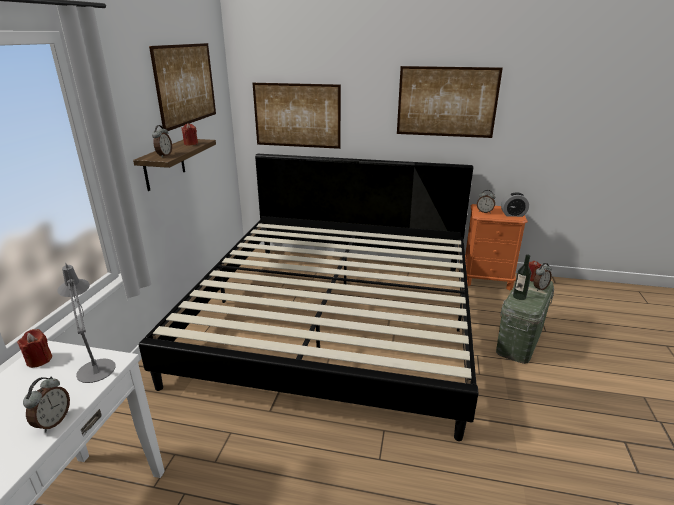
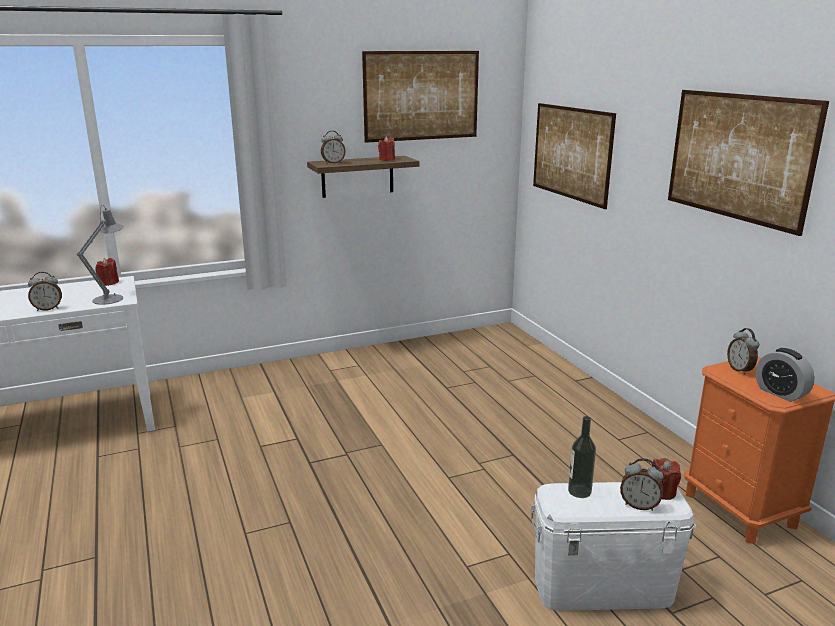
camera: 55 degrees right, 5 degrees down
(335, 317) = (452, 422): bed -> none
(519, 340) = (602, 587): green storage box -> white storage box

